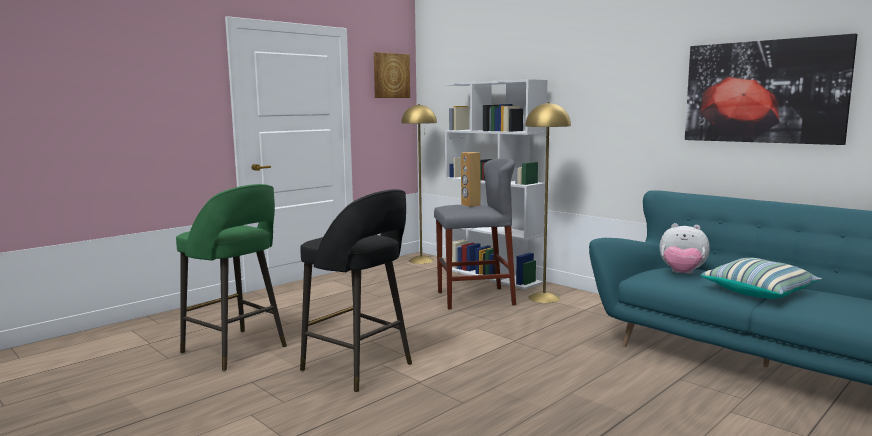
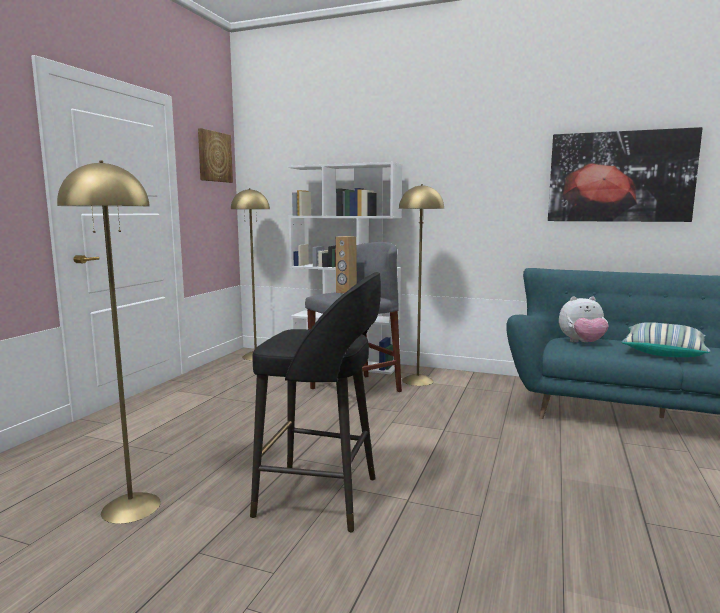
camera: 25 degrees left, 0 degrees up
(236, 350) = (131, 507): green stool -> yellow floor lamp

